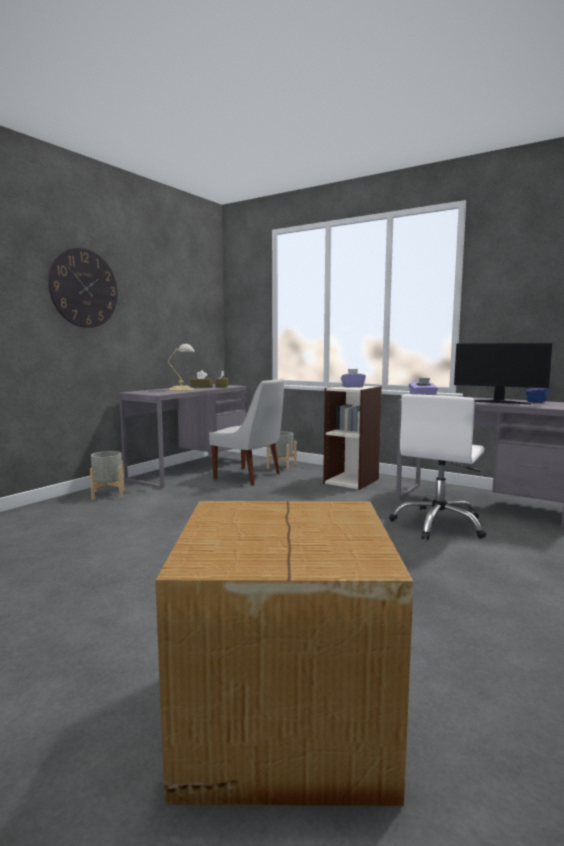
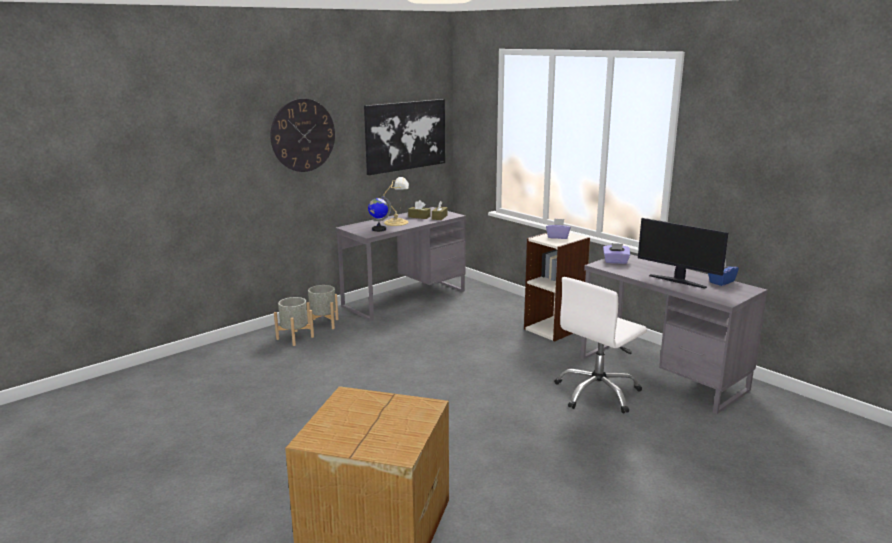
camera: 15 degrees right, 10 degrees up
(166, 392) = (379, 229): none -> globe
(184, 310) = (405, 135): none -> picture
(250, 477) = (457, 313): white chair -> none
(281, 466) = (496, 301): grey planter -> grey planter (295, 338)

